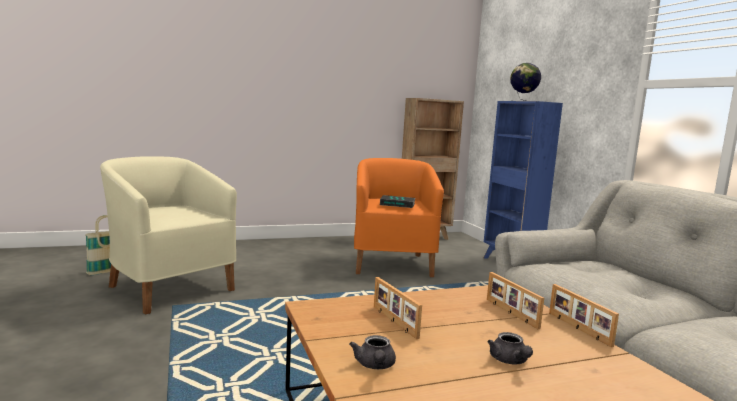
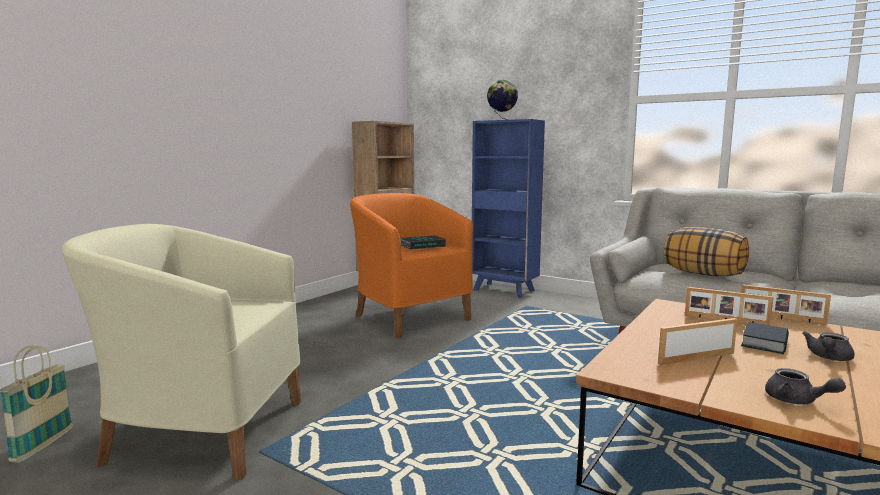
camera: 35 degrees left, 0 degrees up
(393, 321) = (695, 358): picture frame -> picture frame turned 135 degrees clockwise
(487, 335) = (765, 343): none -> book
(510, 361) = (828, 358): grey teapot -> grey teapot turned 90 degrees clockwise
(599, 276) = (704, 274): none -> pillow

